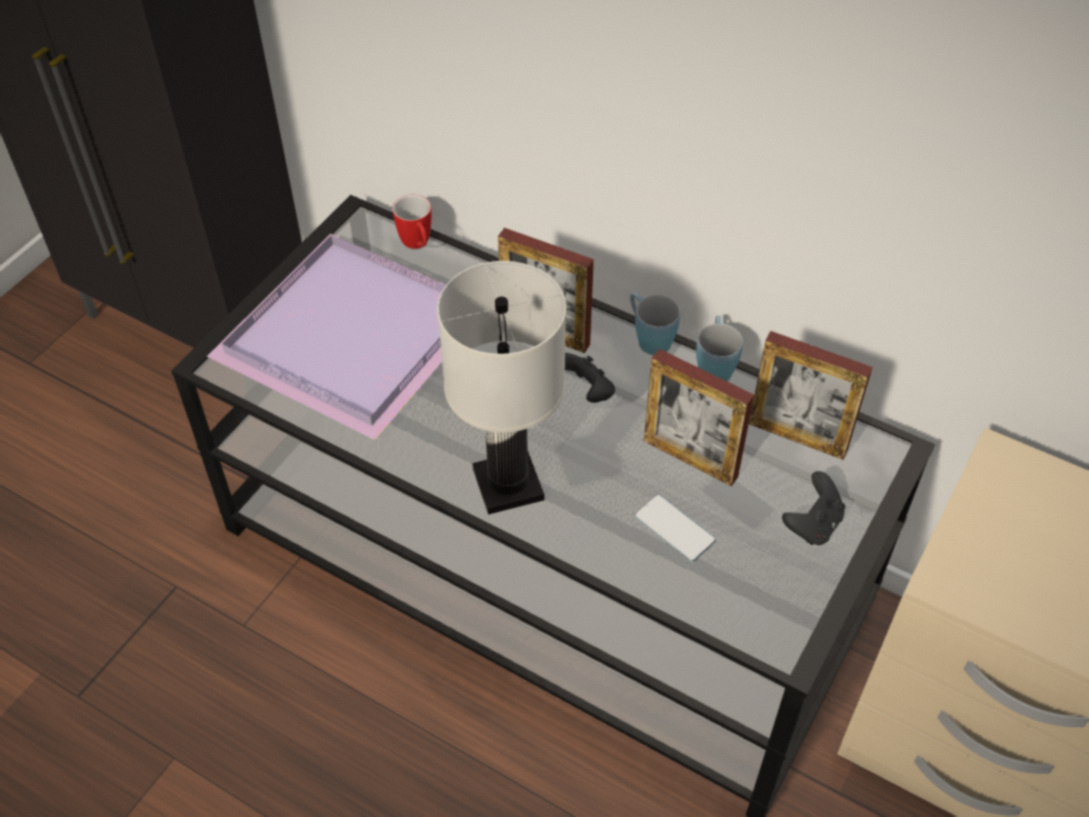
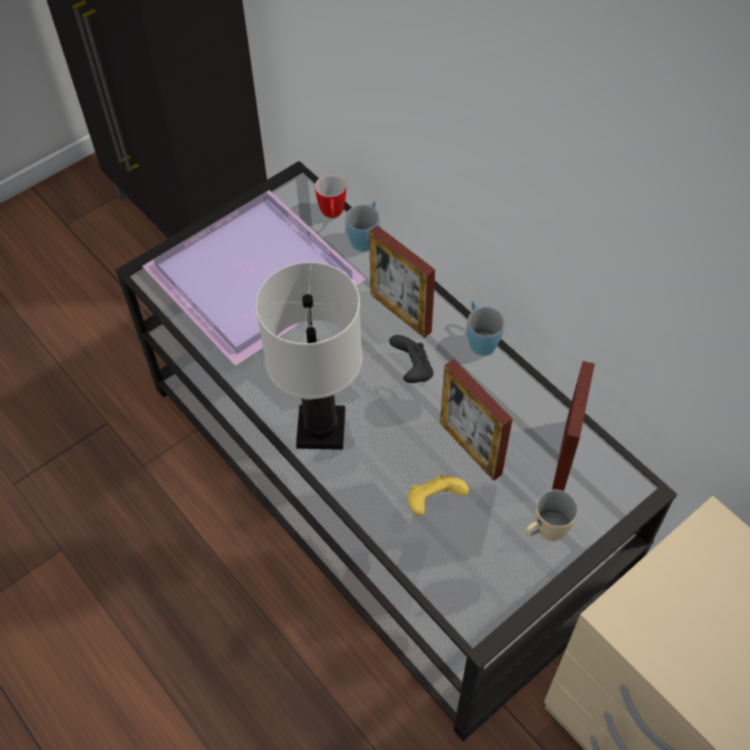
camera: 20 degrees right, 5 degrees up
(674, 528) = (434, 502): phone -> yellow game controller
(714, 365) = (523, 376): blue mug -> blue mug (365, 237)
(797, 437) = (565, 455): picture frame -> picture frame turned 120 degrees counterclockwise
(812, 524) = (545, 531): black game controller -> beige mug

